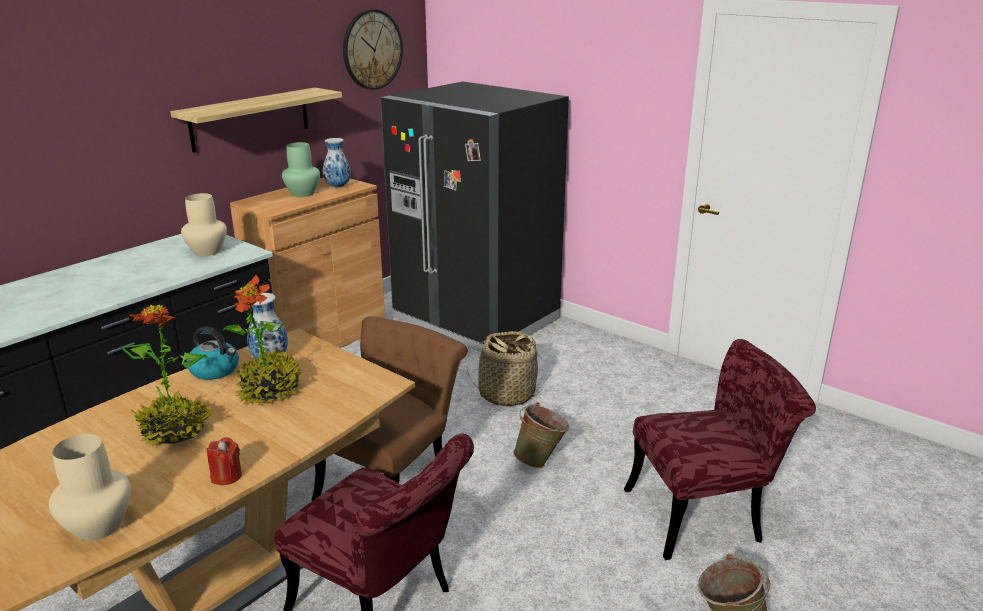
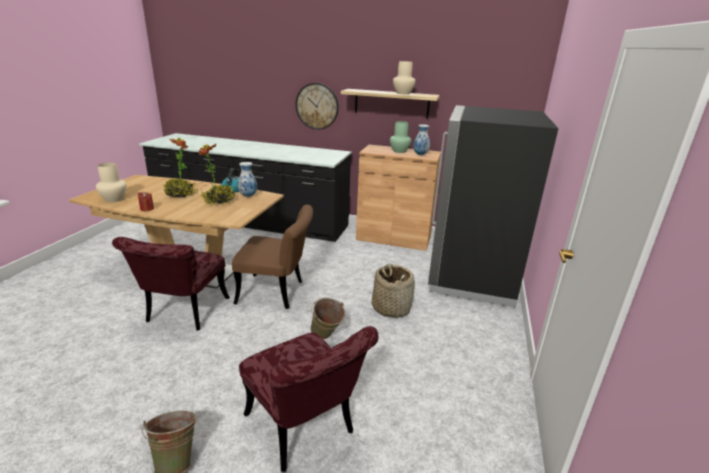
camera: 65 degrees right, 0 degrees up
(206, 251) = (322, 156): beige vase -> beige vase (403, 93)
(372, 49) = (493, 79): wall clock -> wall clock (317, 106)

